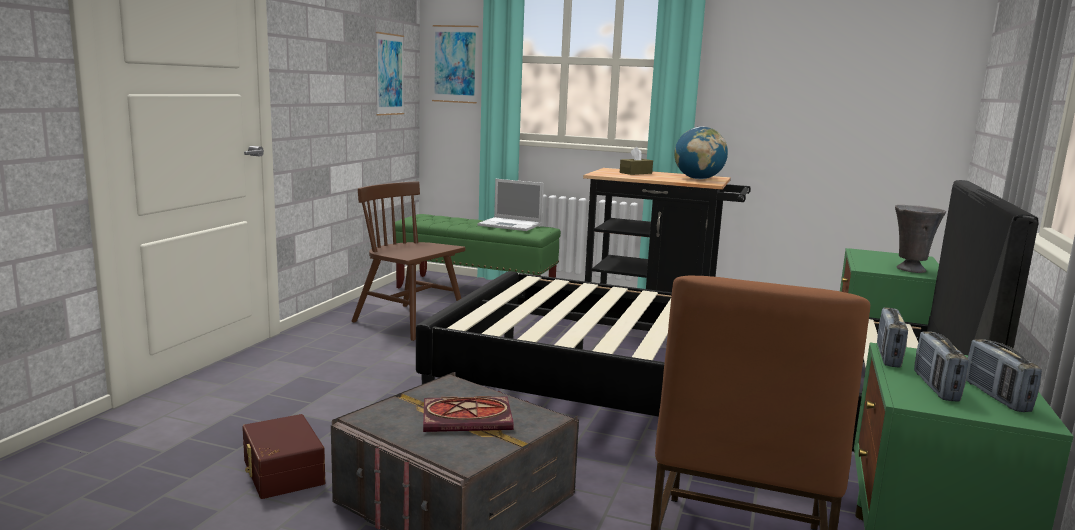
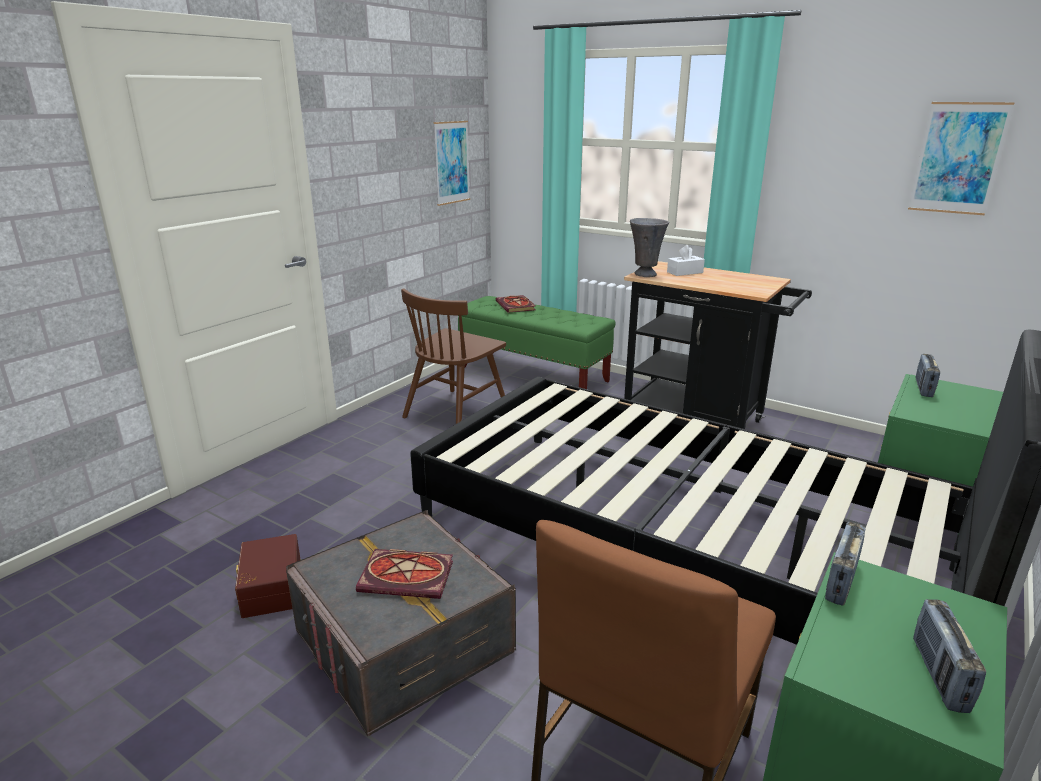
camera: 15 degrees right, 10 degrees up
(410, 322) = (456, 411): brown chair -> brown chair turned 105 degrees counterclockwise
(455, 64) = (520, 146): picture -> picture (958, 158)
(457, 220) = (516, 306): none -> book
(511, 225) = (565, 314): laptop -> none
(635, 173) = (685, 272): brown tissue box -> white tissue box
(698, 179) = (748, 284): globe -> none
(909, 270) = (965, 418): grey vase -> grey vase (645, 274)
(935, 387) = (868, 647): radio -> radio (923, 388)

